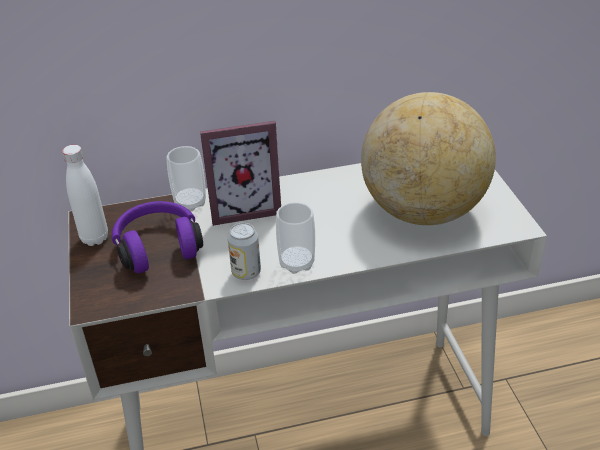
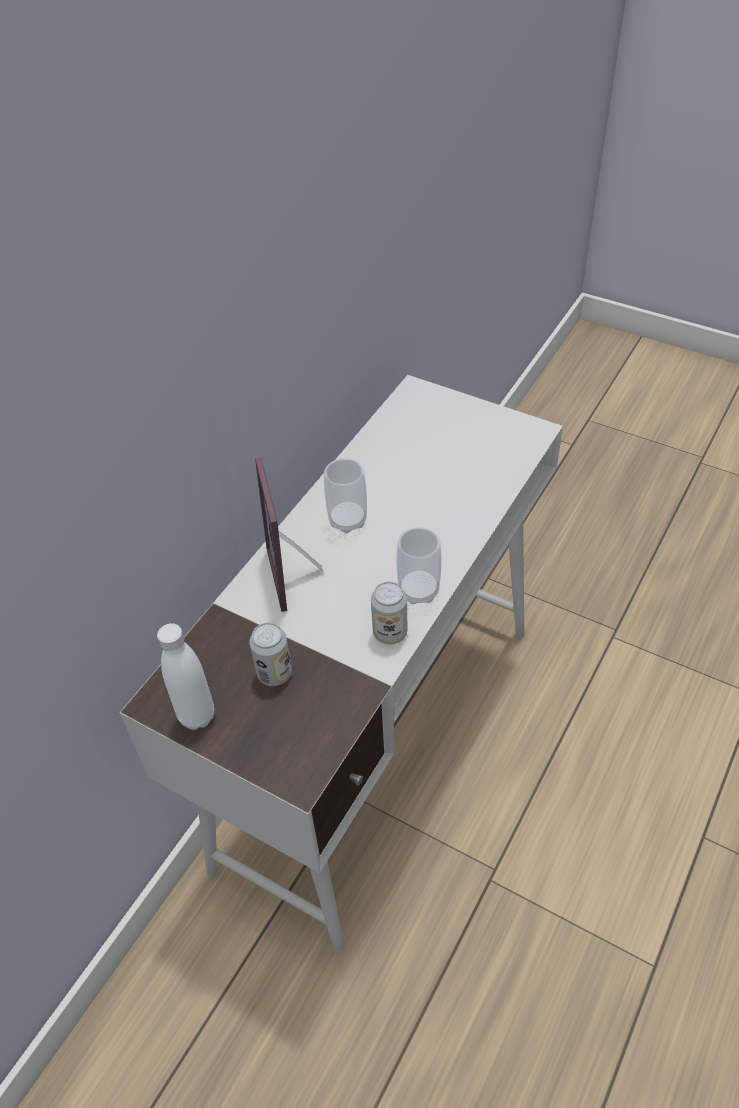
camera: 45 degrees left, 10 degrees up
(158, 247) = (274, 673): purple headphones -> can
(190, 202) = (238, 607): cup -> cup (347, 520)
(244, 208) = (298, 574): picture frame -> picture frame turned 135 degrees clockwise
(423, 211) = (451, 468): globe -> none

